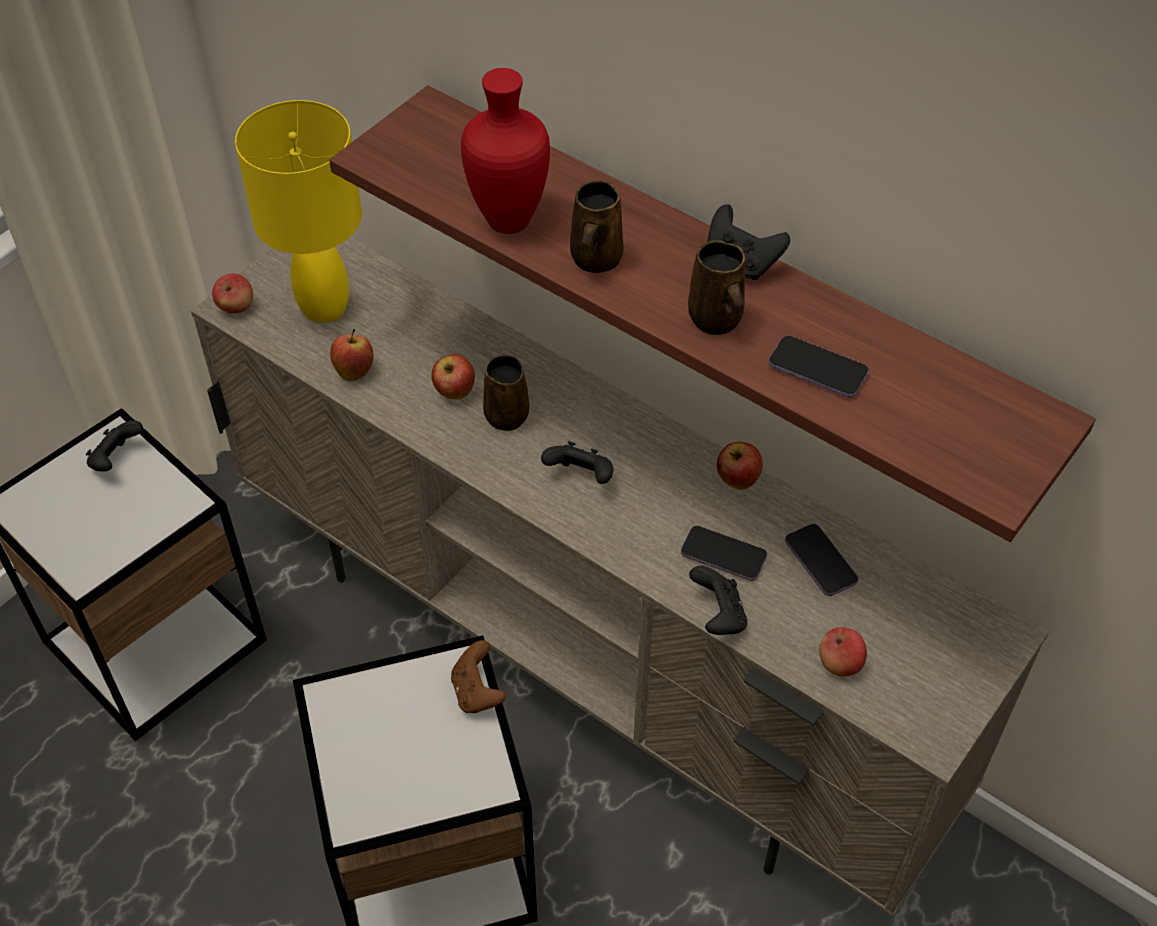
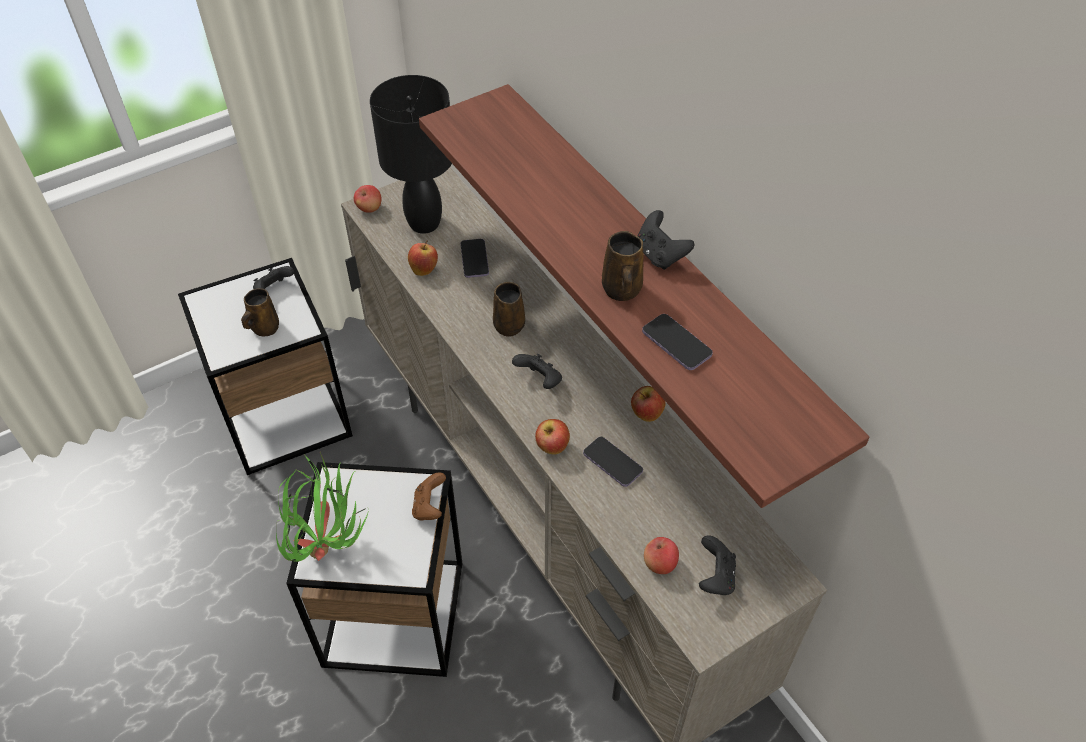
camera: 20 degrees right, 0 degrees up
(322, 308) = (423, 223): yellow table lamp -> black table lamp
(364, 785) = (331, 544): none -> potted plant
(454, 393) = (482, 301): apple -> apple (552, 447)
(509, 219) = (515, 186): red vase -> none
(595, 260) = (559, 227): brown mug -> brown mug (264, 328)
(718, 616) = (589, 504): black game controller -> black game controller (715, 577)
(820, 561) = (679, 488): phone -> phone (474, 259)

